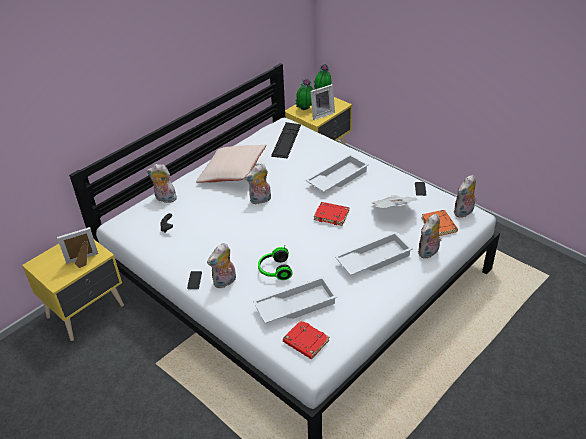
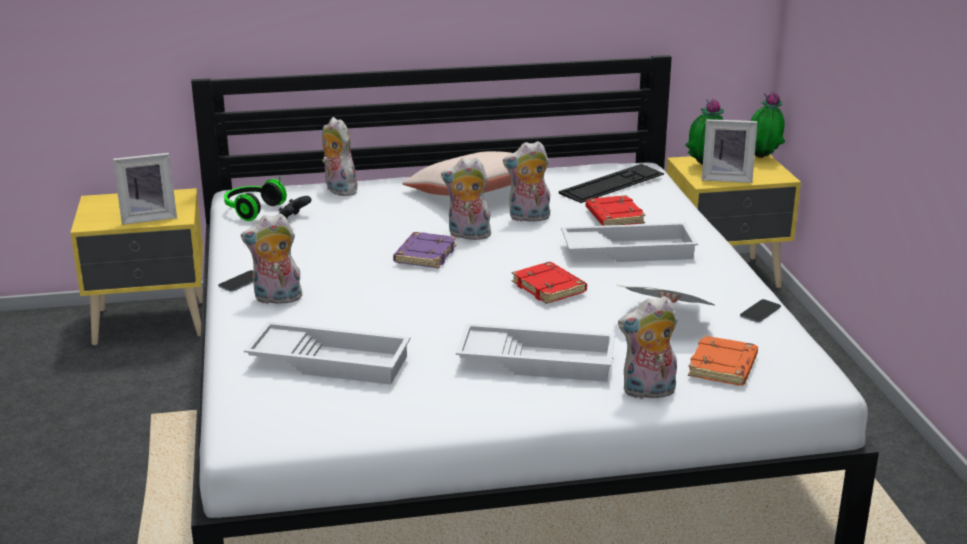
camera: 35 degrees right, 15 degrees down
(83, 262) = (148, 217): picture frame -> picture frame turned 150 degrees clockwise
(258, 222) = (424, 255): none -> purple book
(274, 270) = (364, 313): headphones -> headphones (251, 210)
(305, 342) = (277, 406): red book -> red book (613, 216)
(464, 213) = (799, 369): plush toy -> plush toy (528, 218)

